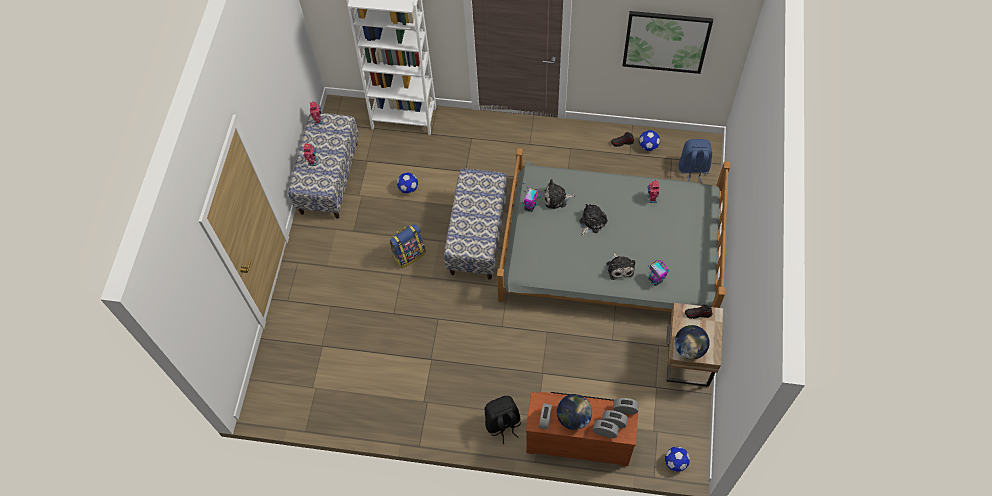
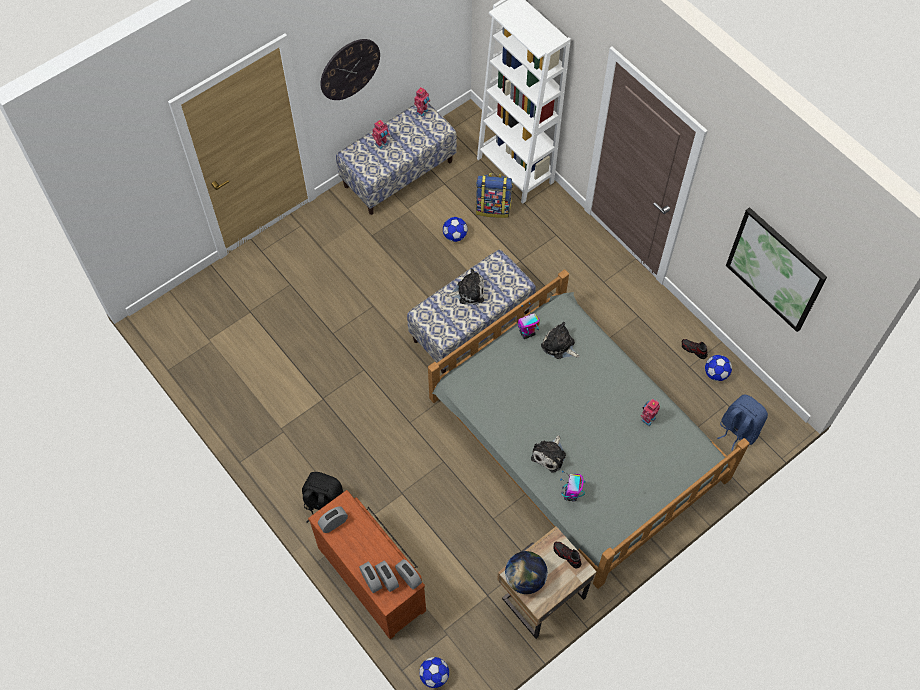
camera: 40 degrees right, 0 degrees up
(271, 117) = (349, 69): none -> wall clock
(409, 254) = (396, 293): backpack -> backpack (493, 208)
(573, 417) = (358, 544): globe -> none
(591, 222) = (568, 393): plush toy -> plush toy (468, 292)

